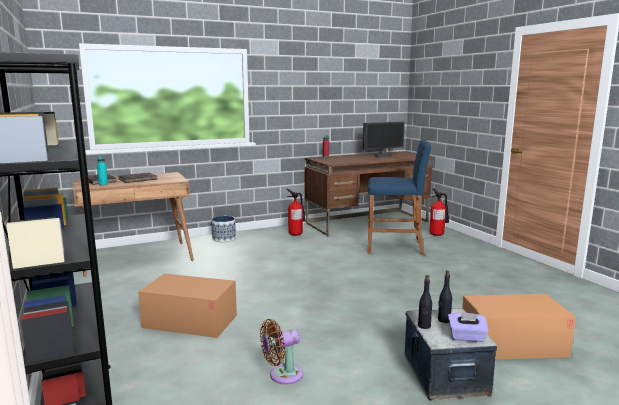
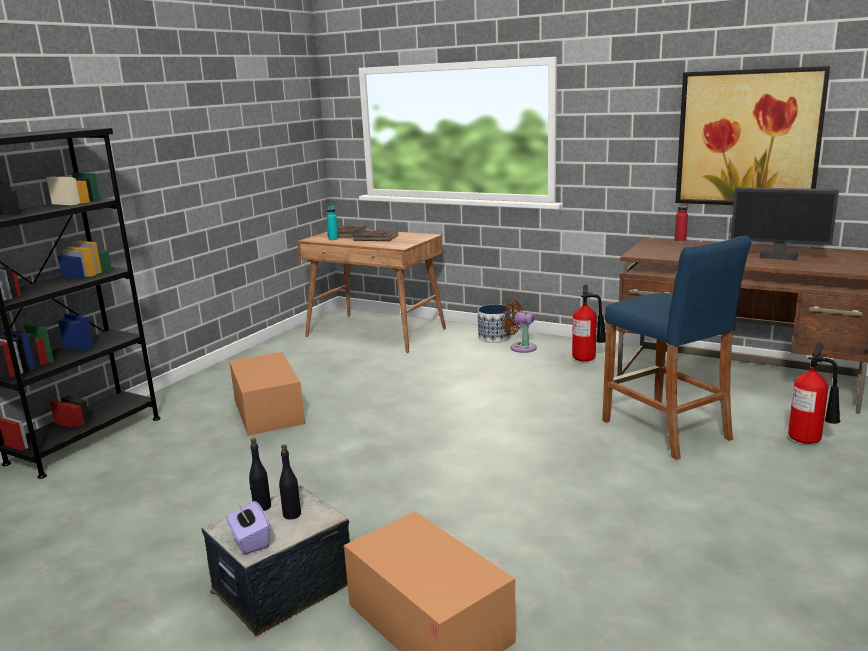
camera: 55 degrees right, 5 degrees up
(282, 375) = (202, 493): brown fan -> brown fan (520, 347)
(349, 100) = (748, 138): none -> picture

